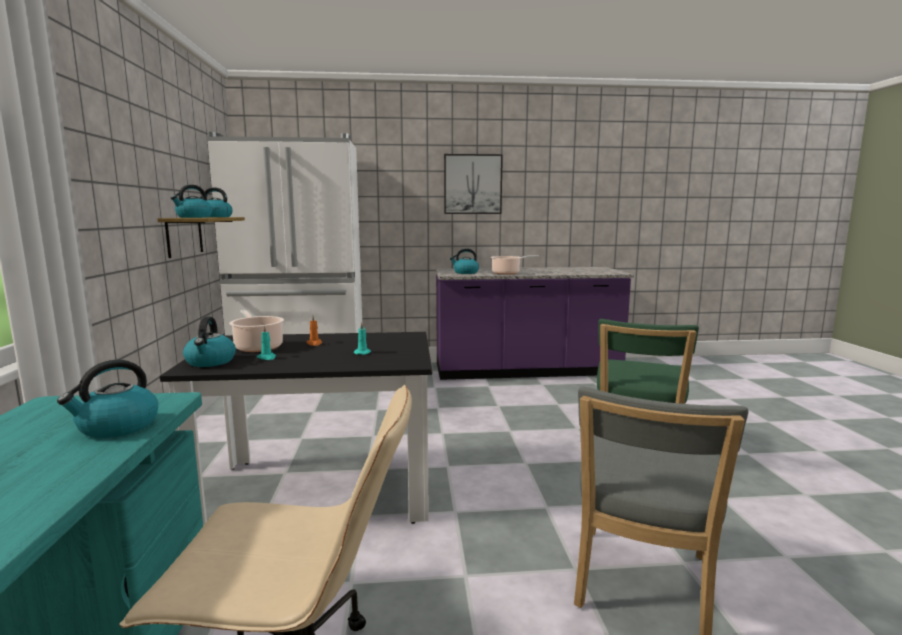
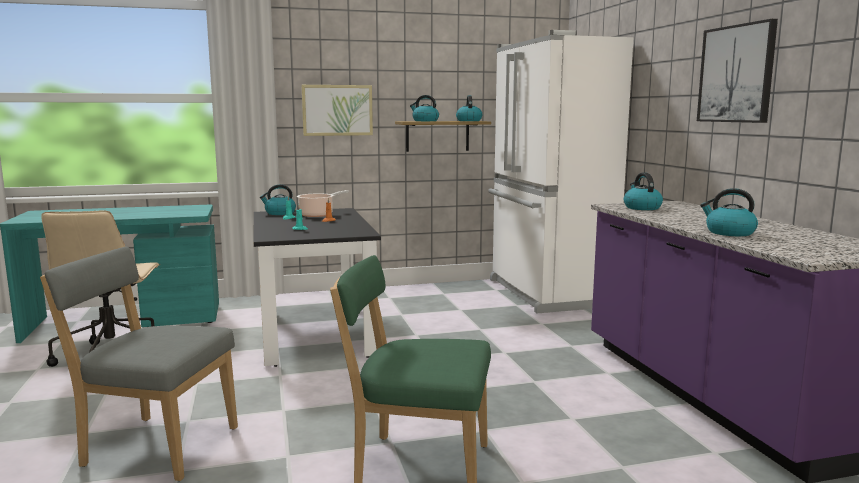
camera: 80 degrees right, 0 degrees up
(112, 201) = (337, 110): none -> picture
(117, 427) = (160, 214): kettle -> kettle (729, 233)
(507, 273) = (669, 218): cooking pot -> none

